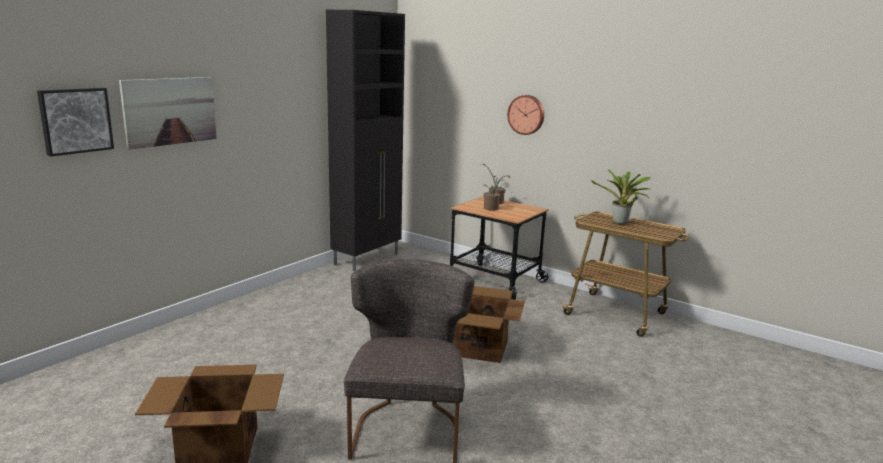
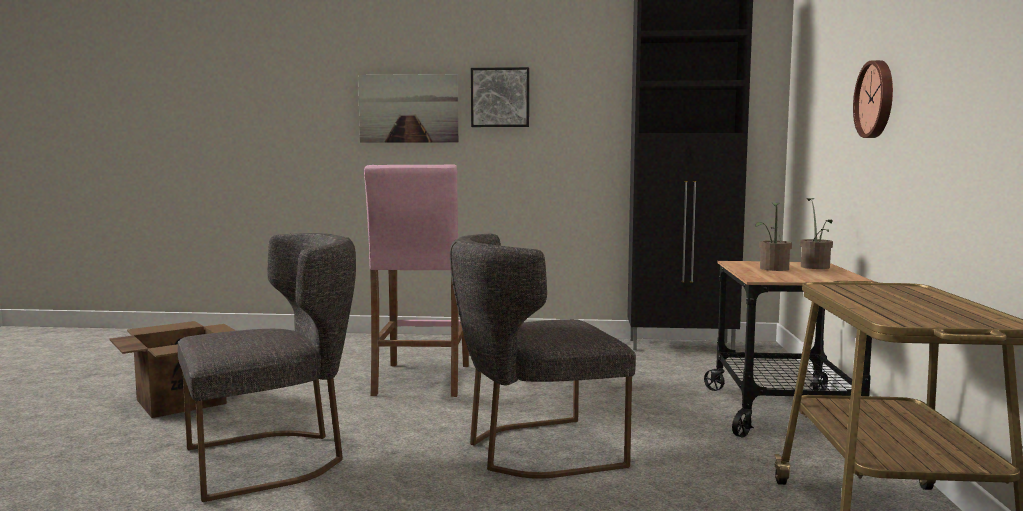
camera: 60 degrees right, 10 degrees down
(75, 120) = (316, 111): picture -> picture (500, 97)
(315, 343) = (422, 380): none -> pink stool
(479, 348) = (534, 450): cardboard box -> grey chair
(620, 223) = (897, 298): potted plant -> none

